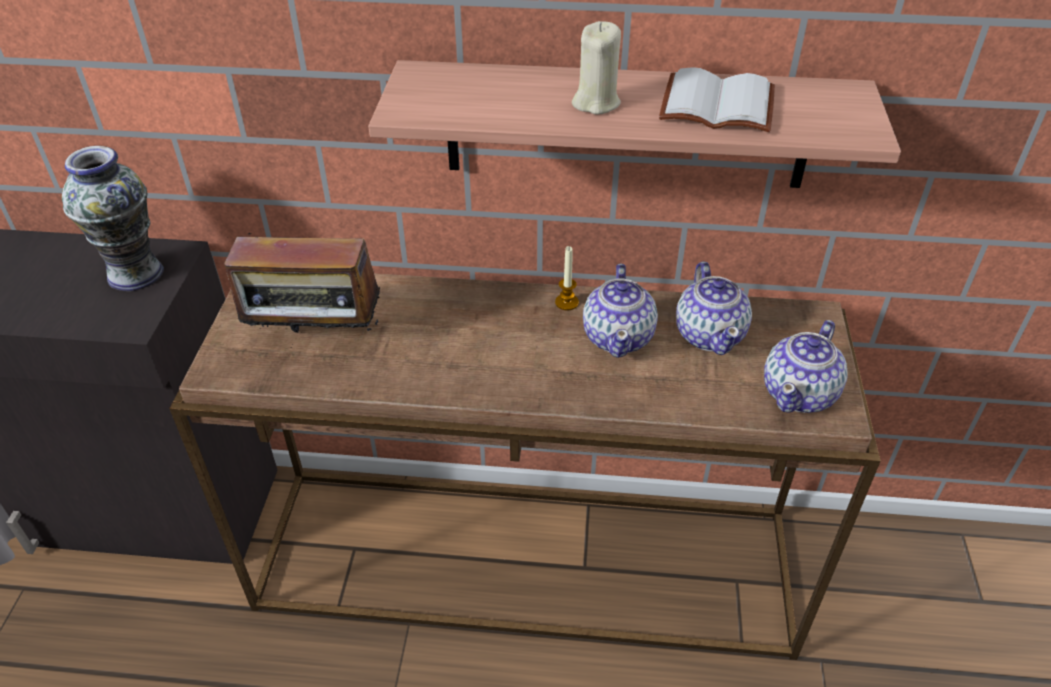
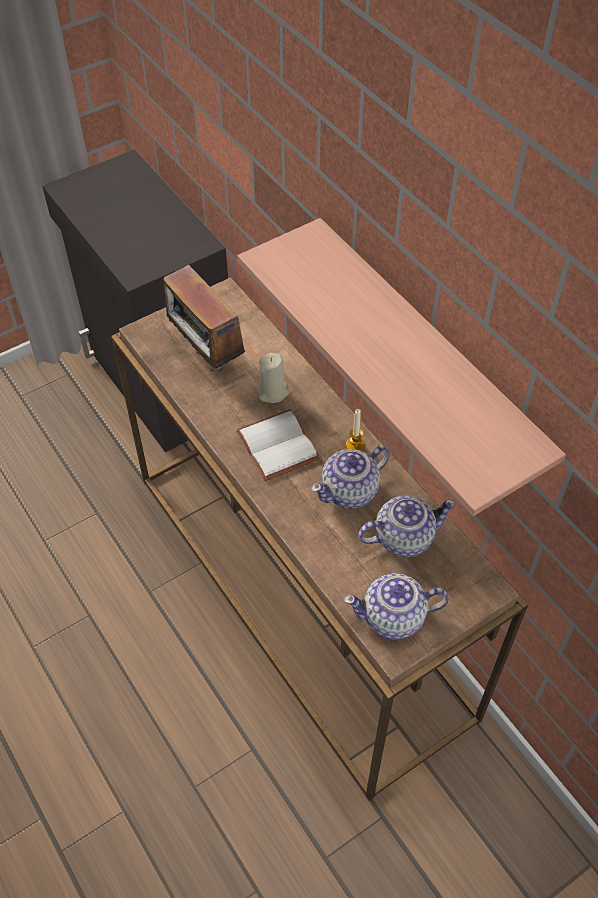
camera: 50 degrees right, 10 degrees up
(136, 273) = (171, 243): vase -> none
(596, 103) = (367, 332): beige candle -> beige candle (273, 392)
(710, 334) = (402, 537): teapot -> teapot turned 150 degrees counterclockwise
(715, 107) = (426, 389): white book -> white book (275, 446)

